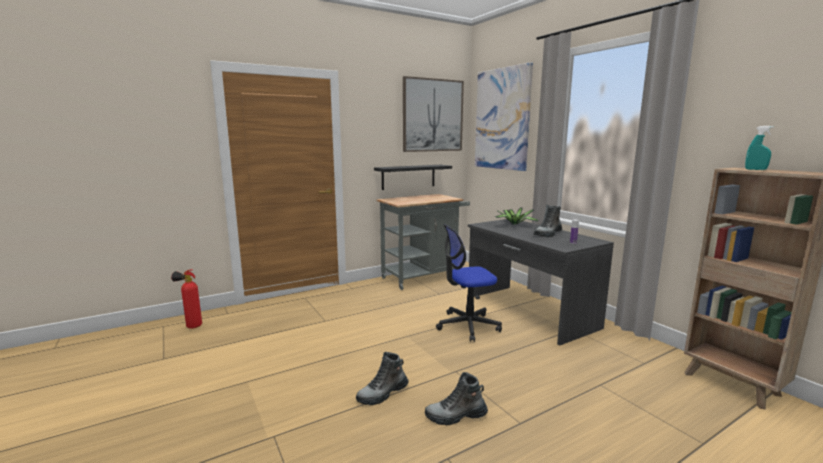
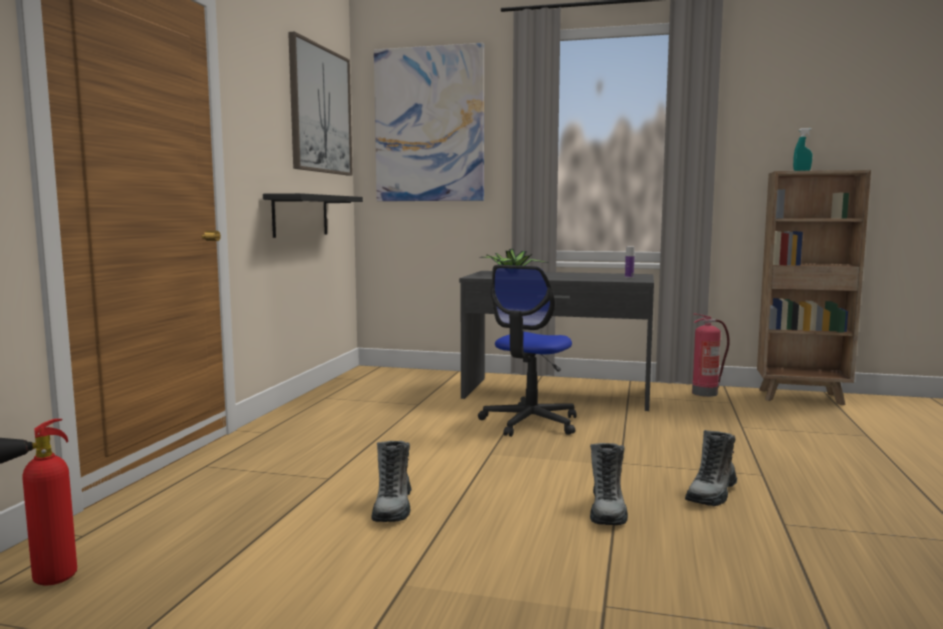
camera: 45 degrees left, 5 degrees down
(423, 277) = (347, 393): grey cart -> none
(548, 234) = (579, 275): boot -> boot (393, 507)
(642, 348) = (705, 393): none -> fire extinguisher

